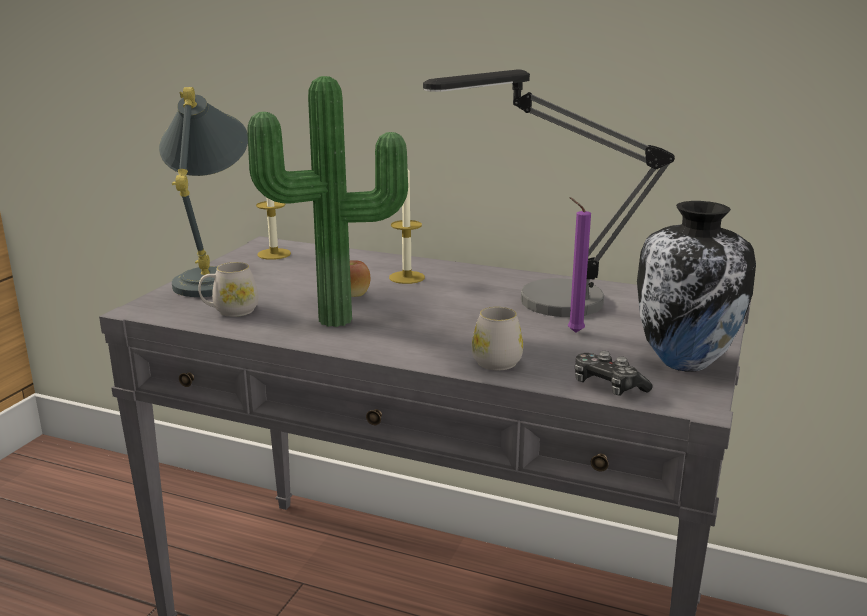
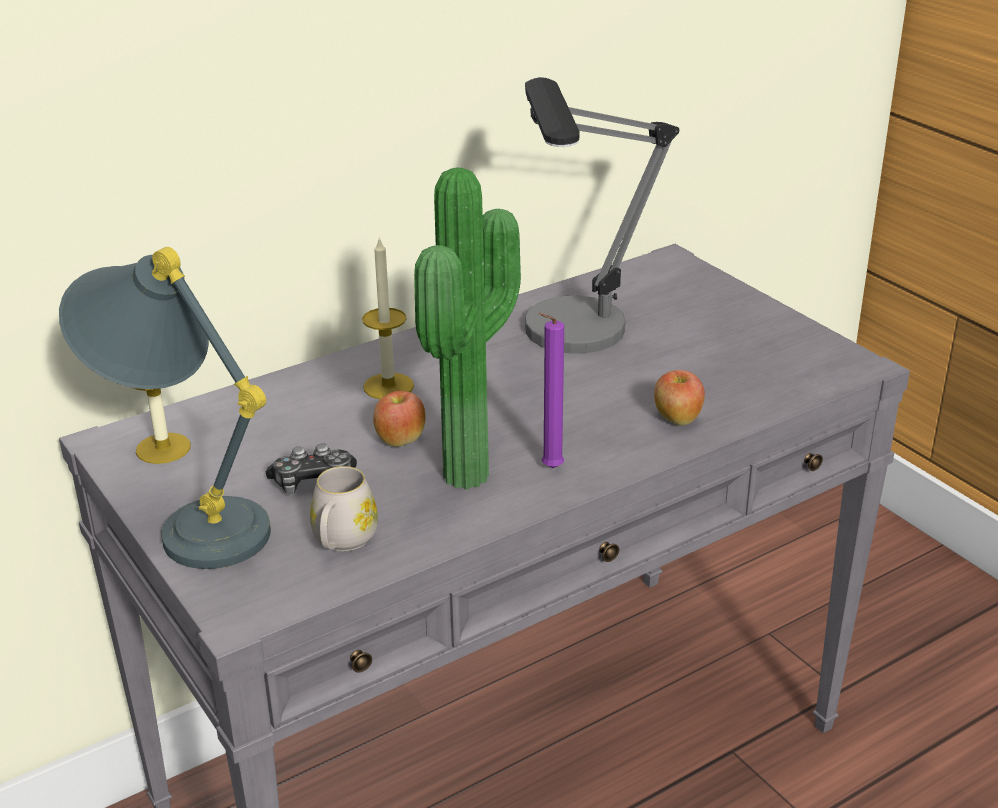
camera: 55 degrees left, 10 degrees up
(494, 359) = (677, 419): white mug -> apple
(572, 332) = (657, 355): purple candle -> purple candle (549, 469)
(607, 386) = (790, 388): game controller -> game controller (313, 482)
(686, 362) = (779, 333): vase -> none

